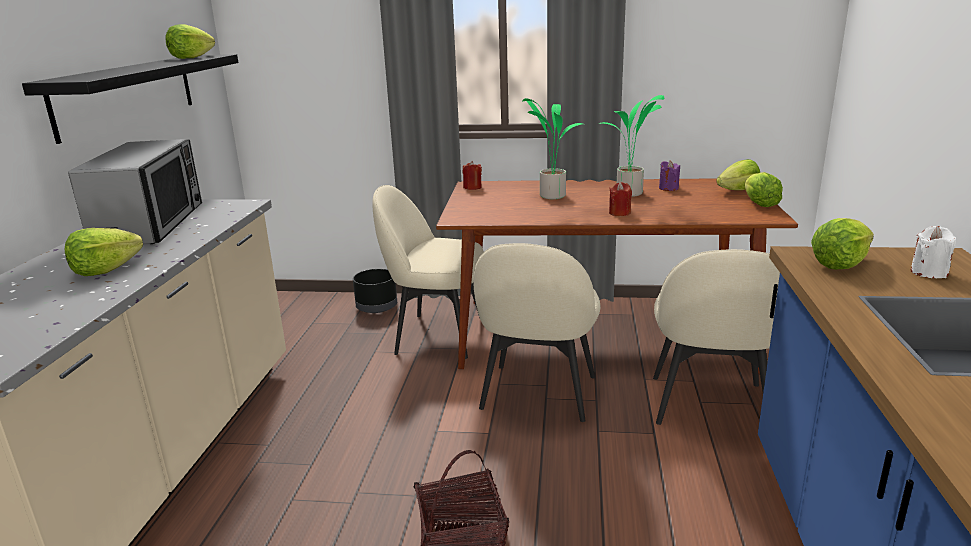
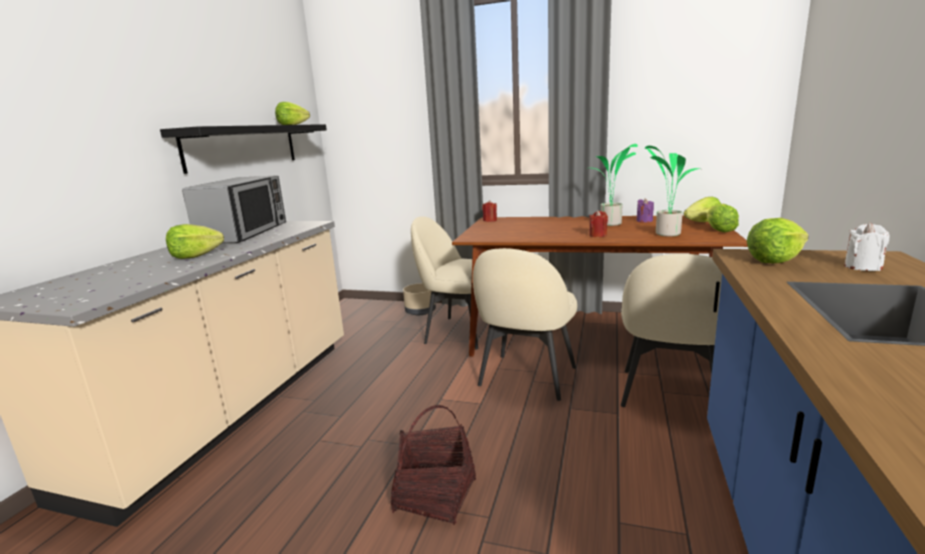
camera: 10 degrees right, 5 degrees down
(377, 307) = (421, 311): black planter -> beige planter
(551, 196) = (547, 225): potted plant -> potted plant (666, 234)

